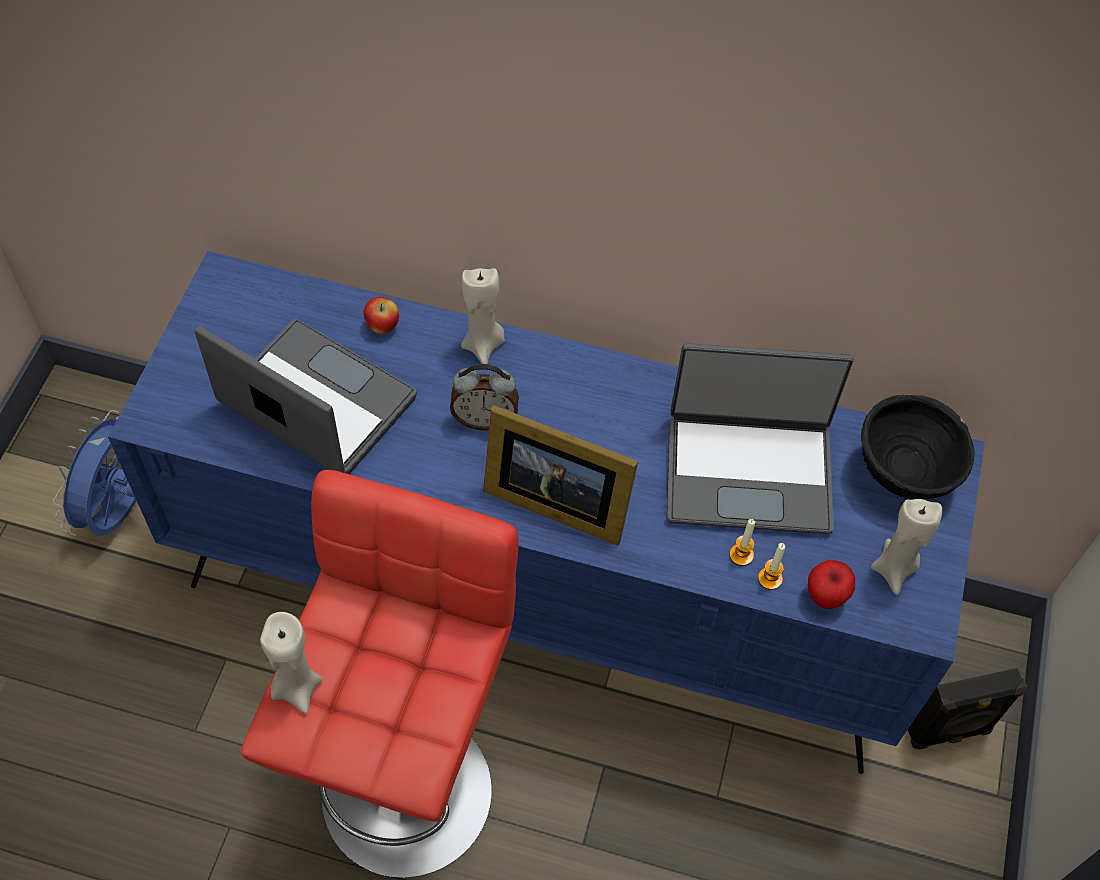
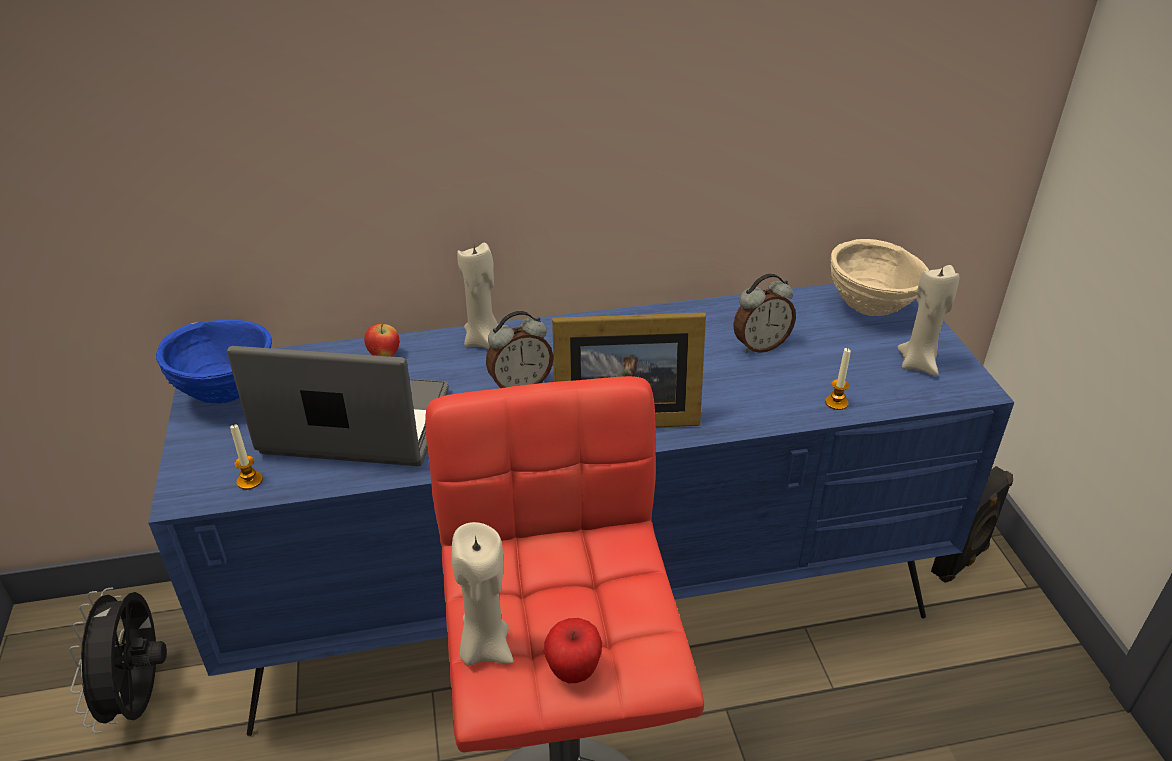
camera: 25 degrees left, 20 degrees down
(122, 509) = (141, 698): blue fan -> black fan
(227, 315) = (227, 394): none -> blue bowl
(741, 555) = (801, 396): candle -> candle (249, 481)
(748, 472) = (760, 345): laptop -> alarm clock
(825, 597) = (887, 398): apple -> apple (573, 671)
(903, 475) = (870, 310): black bowl -> beige bowl

